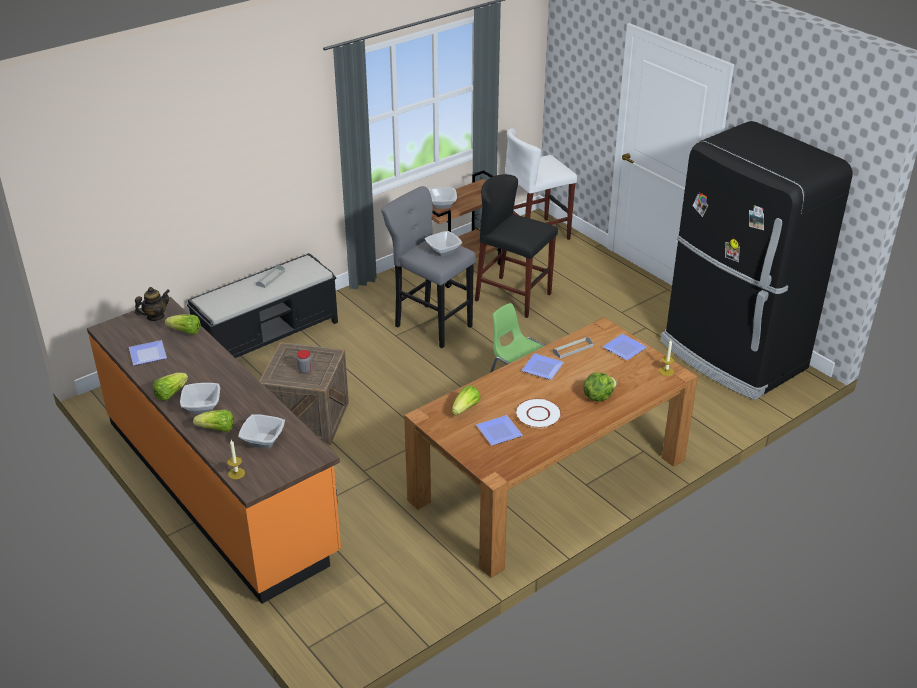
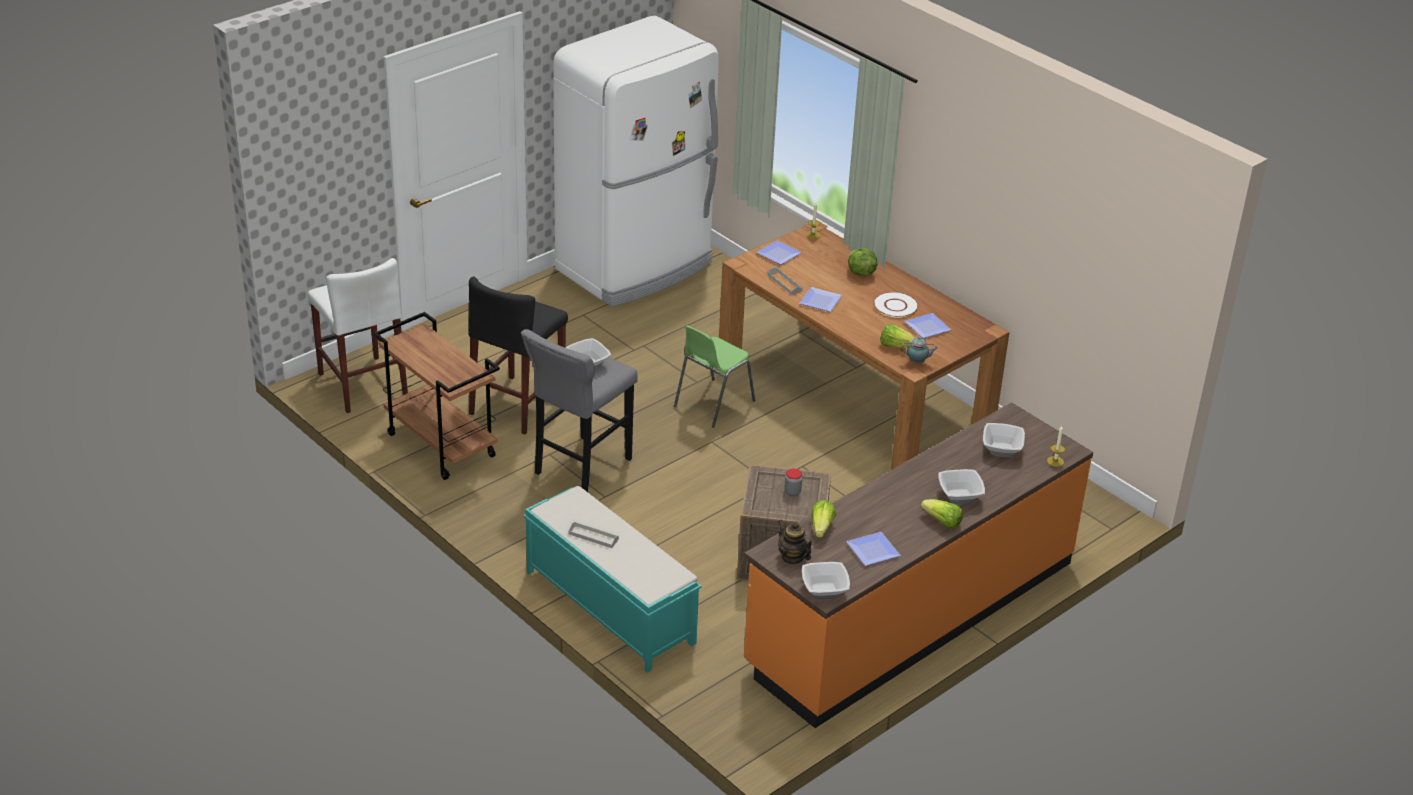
camera: 95 degrees left, 0 degrees up
(217, 429) = (993, 481): lettuce -> none
(269, 335) = (609, 607): black bench -> turquoise bench
(436, 419) = (917, 363): none -> teapot
(443, 204) = (451, 373): bowl -> bowl (824, 590)
(732, 356) = (636, 267): black fridge -> white fridge

